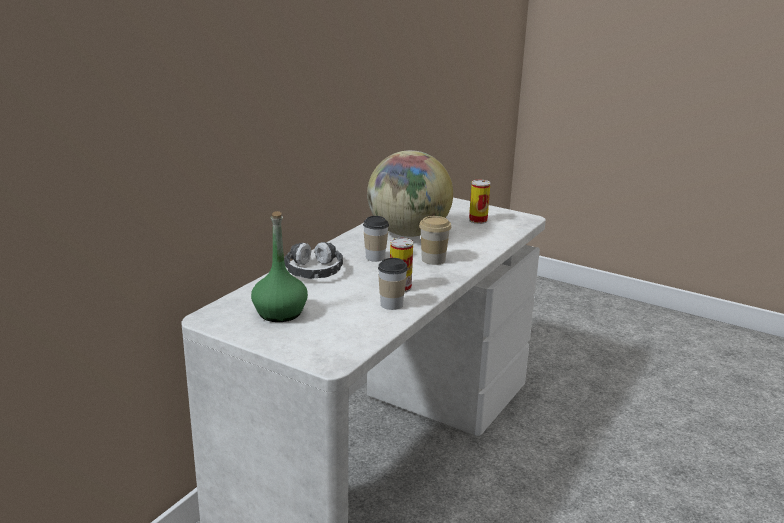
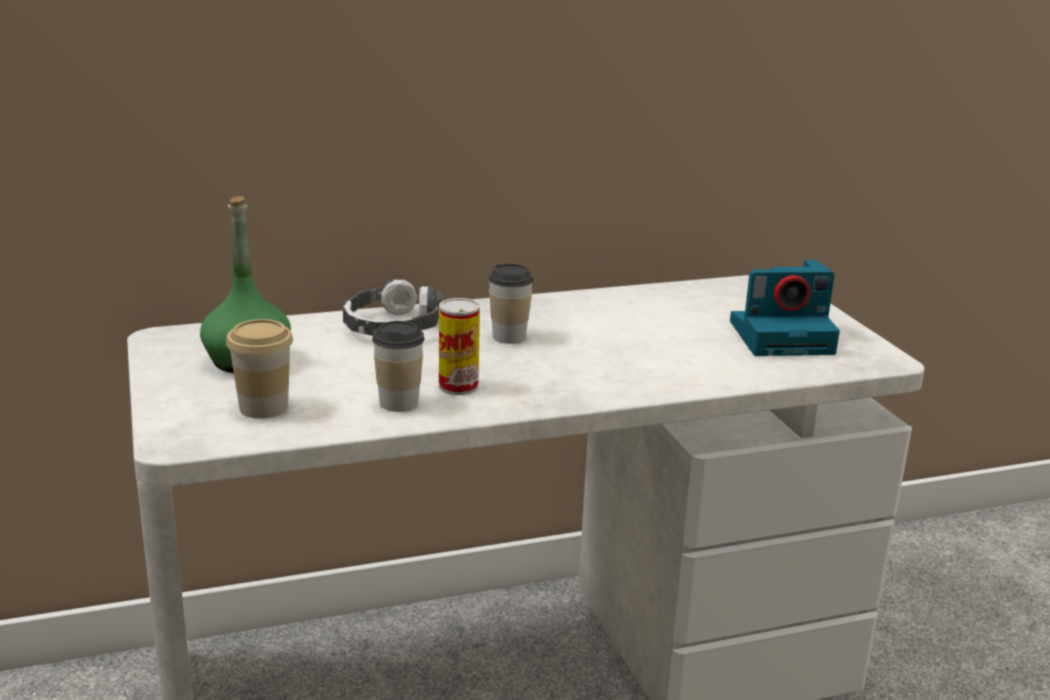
camera: 40 degrees right, 0 degrees up
(408, 233) = (626, 321): globe -> none
(433, 260) = (587, 367): cup -> cup (263, 407)
(478, 220) = (783, 336): can -> camera

